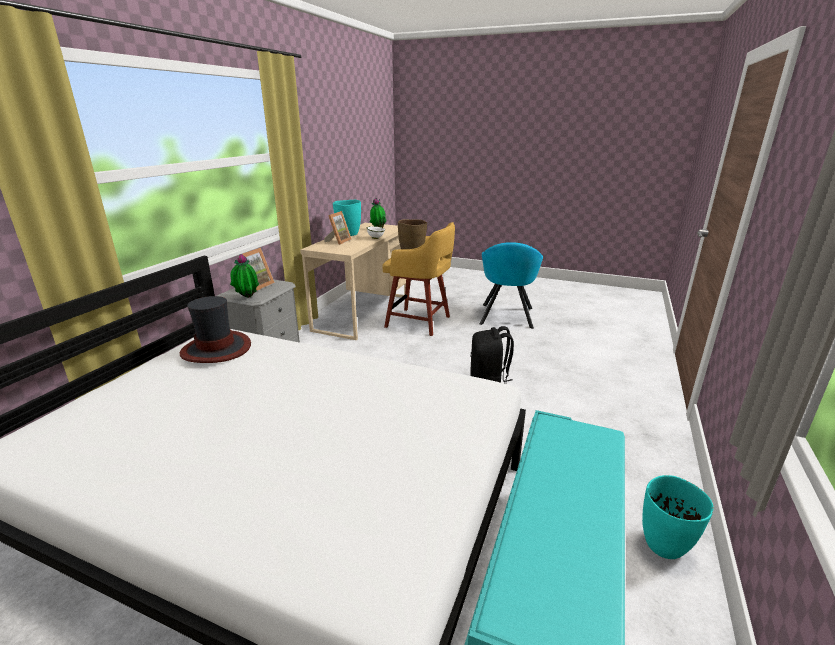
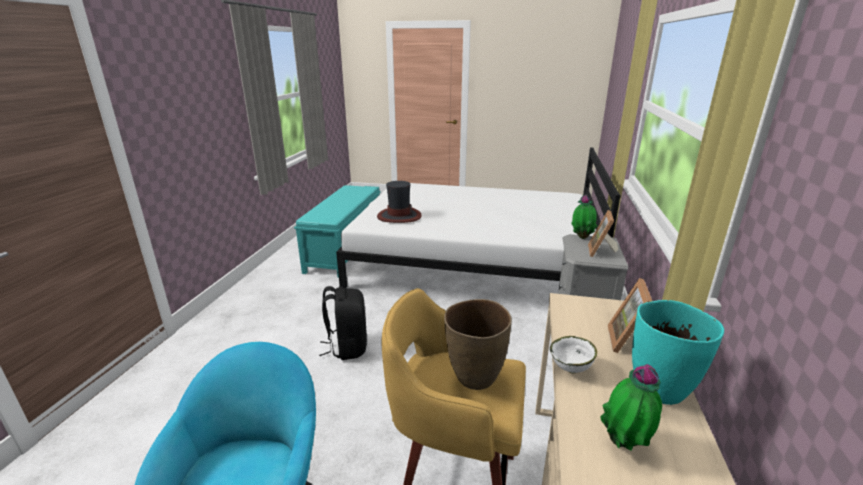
camera: 170 degrees right, 0 degrees up
(216, 349) = (556, 230): hat -> hat (399, 216)
(664, 546) = (281, 265): turquoise vase -> none

